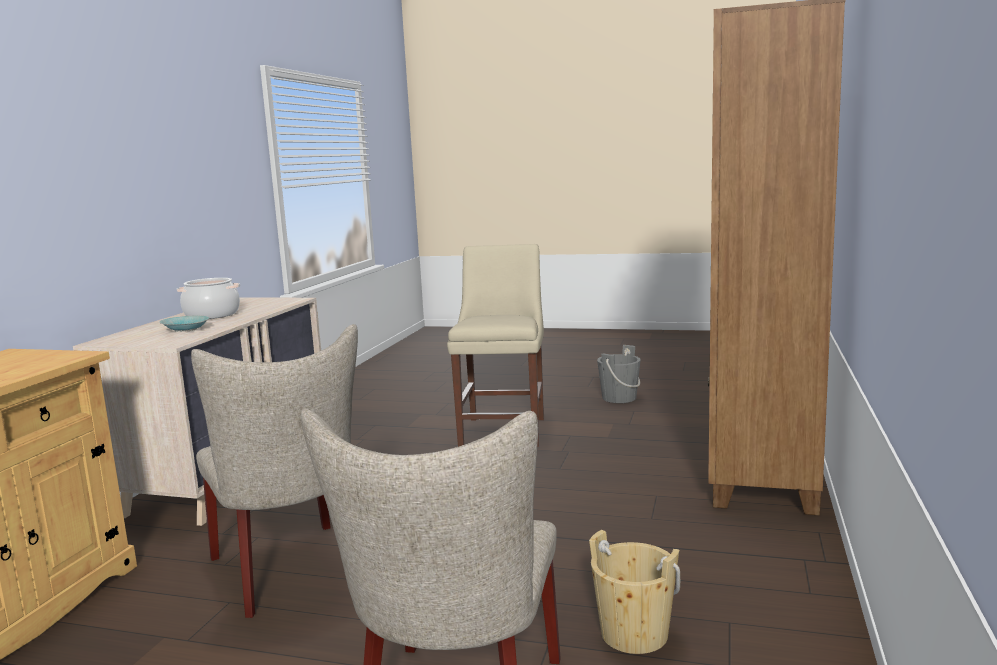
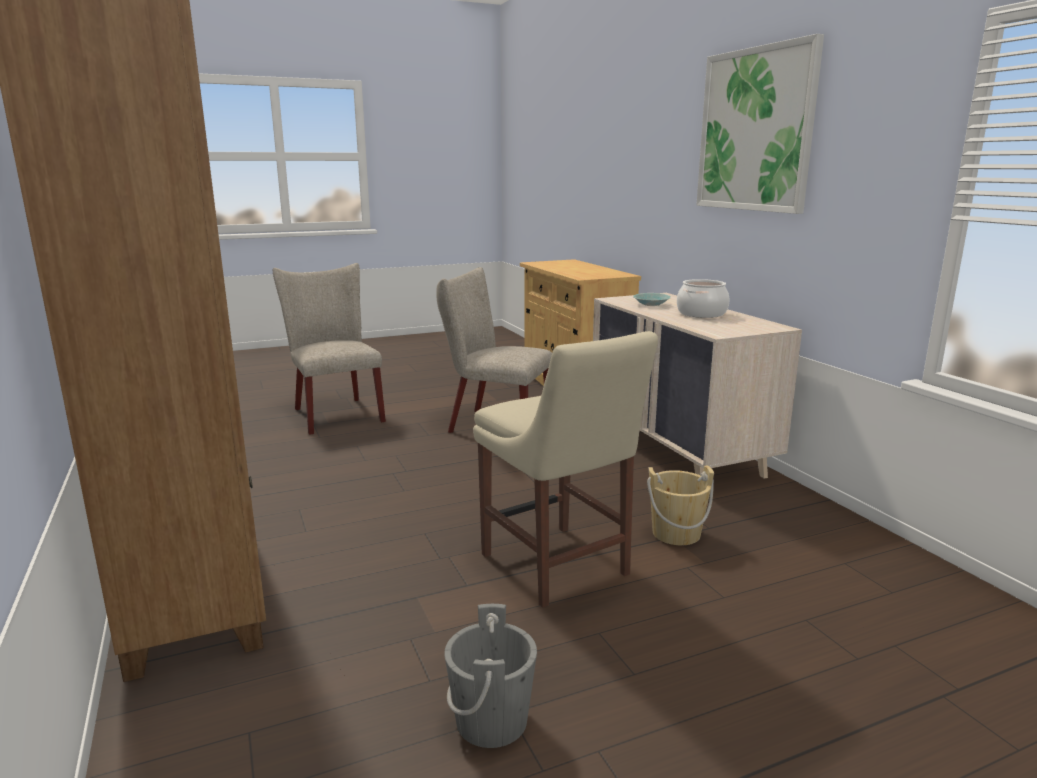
camera: 140 degrees right, 5 degrees up
(133, 122) = (755, 130): none -> picture
(634, 634) = (277, 449): beige bucket -> beige bucket (676, 533)

